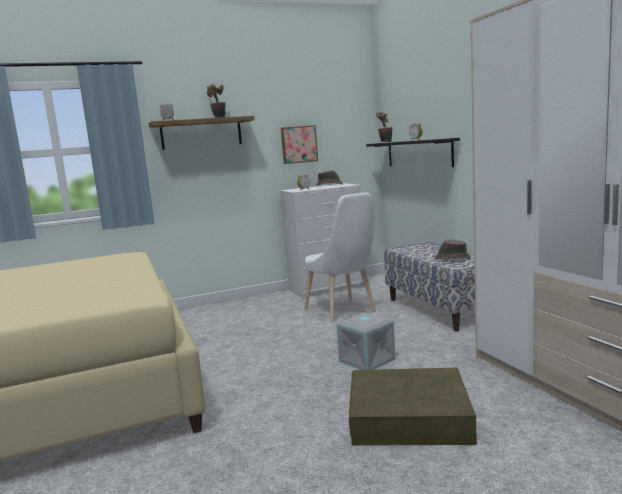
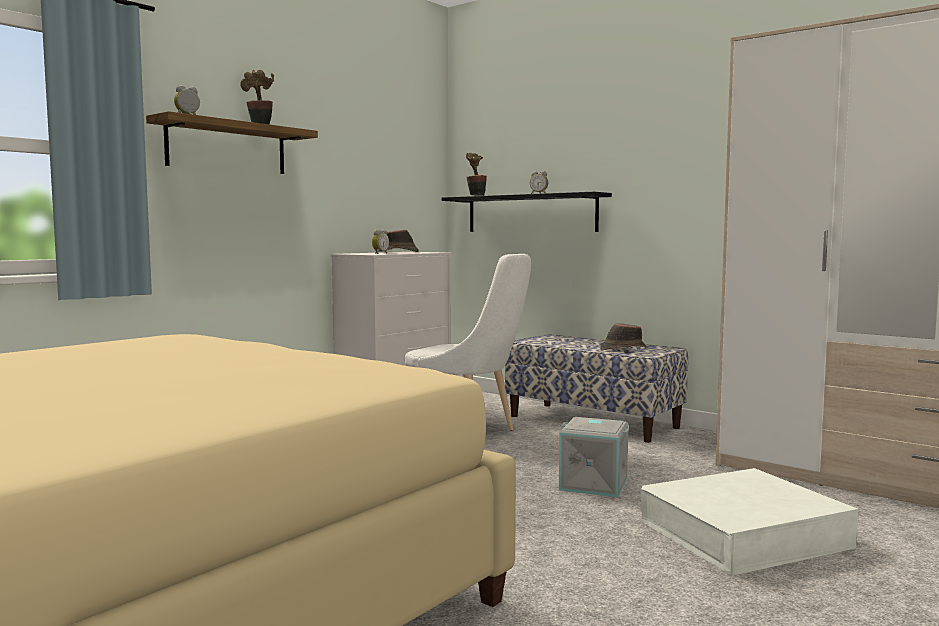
camera: 30 degrees left, 5 degrees down
(298, 144) = (357, 186): picture -> none
(409, 416) = (744, 534): brown storage box -> white storage box

